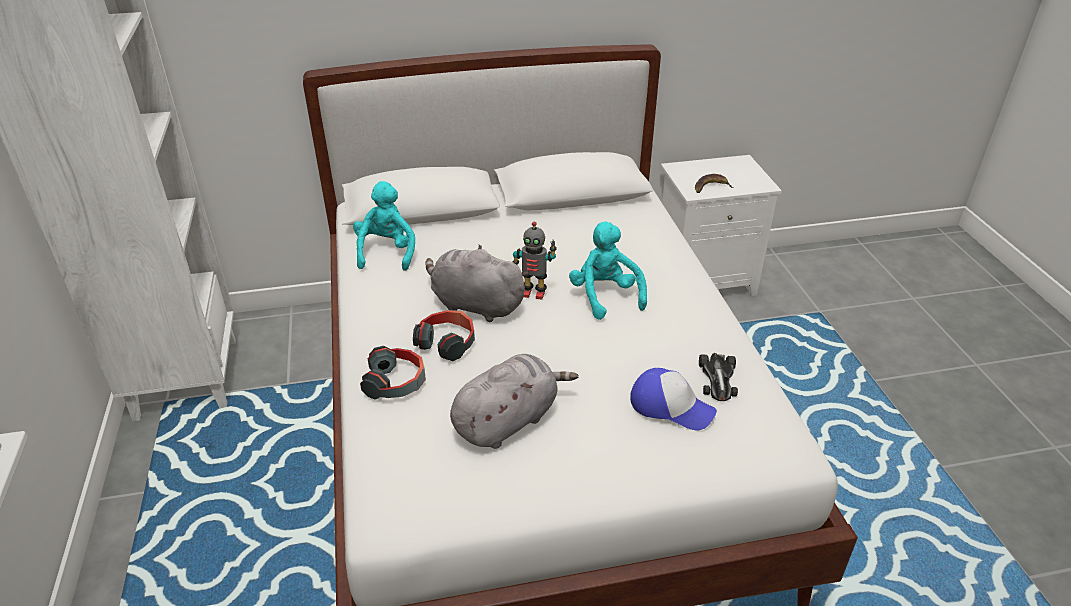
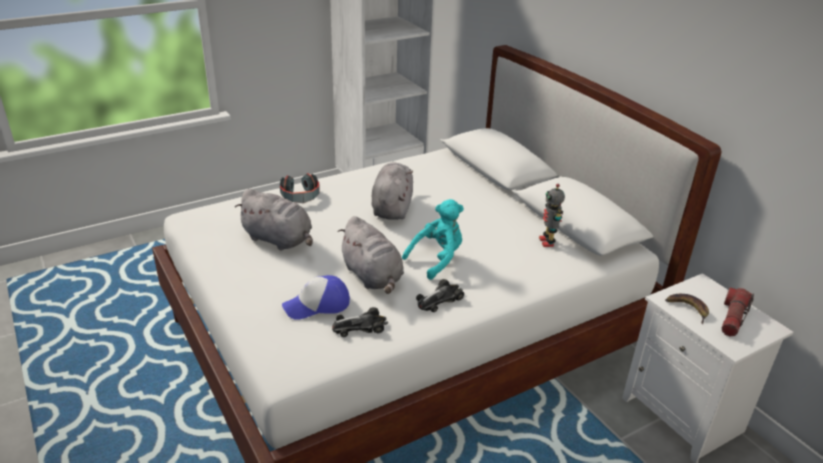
camera: 70 degrees right, 5 degrees down
(387, 252) = (432, 166): turquoise plush toy -> none
(447, 342) = (346, 205): headphones -> none
(534, 293) = (421, 228): toy robot -> toy robot (547, 242)
(623, 351) = (373, 276): none -> grey plush toy
(671, 406) = (317, 305): cap -> cap turned 60 degrees clockwise
(681, 311) = (439, 299): none -> toy car
(728, 172) = (732, 318): none -> flashlight

